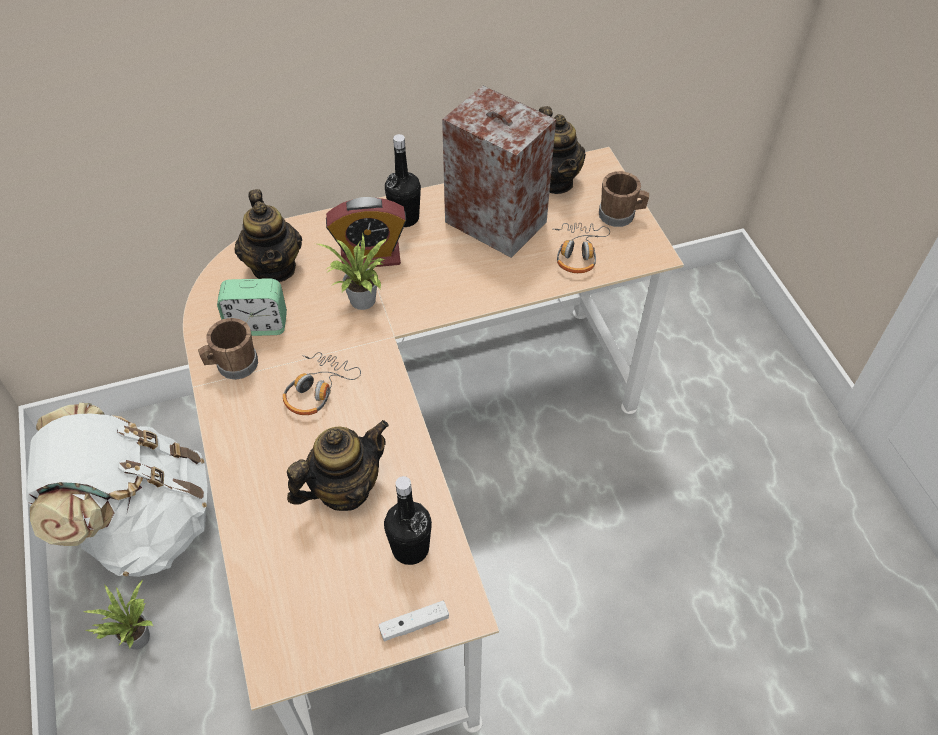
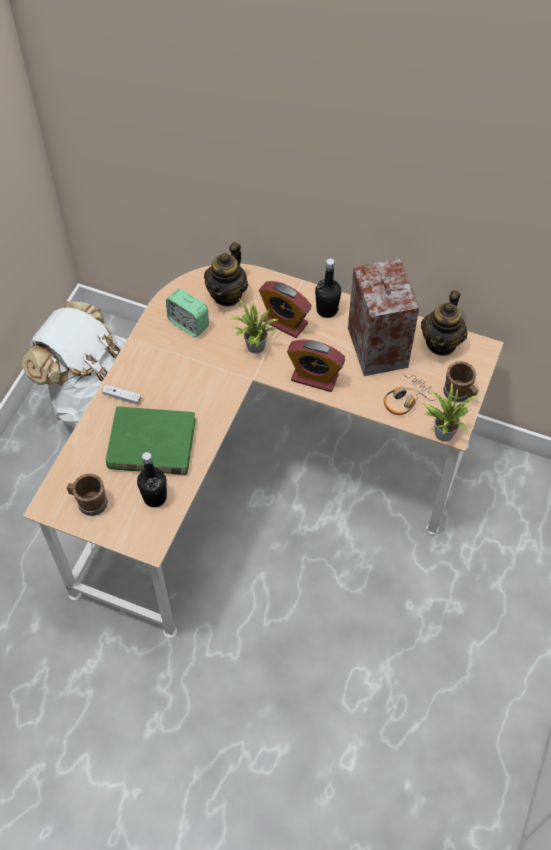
camera: 40 degrees right, 5 degrees up
(135, 637) = (45, 456): potted plant -> potted plant (442, 431)
(233, 365) = (157, 339): brown mug -> brown mug (89, 502)
(318, 389) = (186, 382): headphones -> none
(344, 489) = (151, 444): teapot -> green book
(414, 624) = (123, 534): white game controller -> white game controller (122, 397)
(461, 291) = (314, 377): none -> alarm clock

